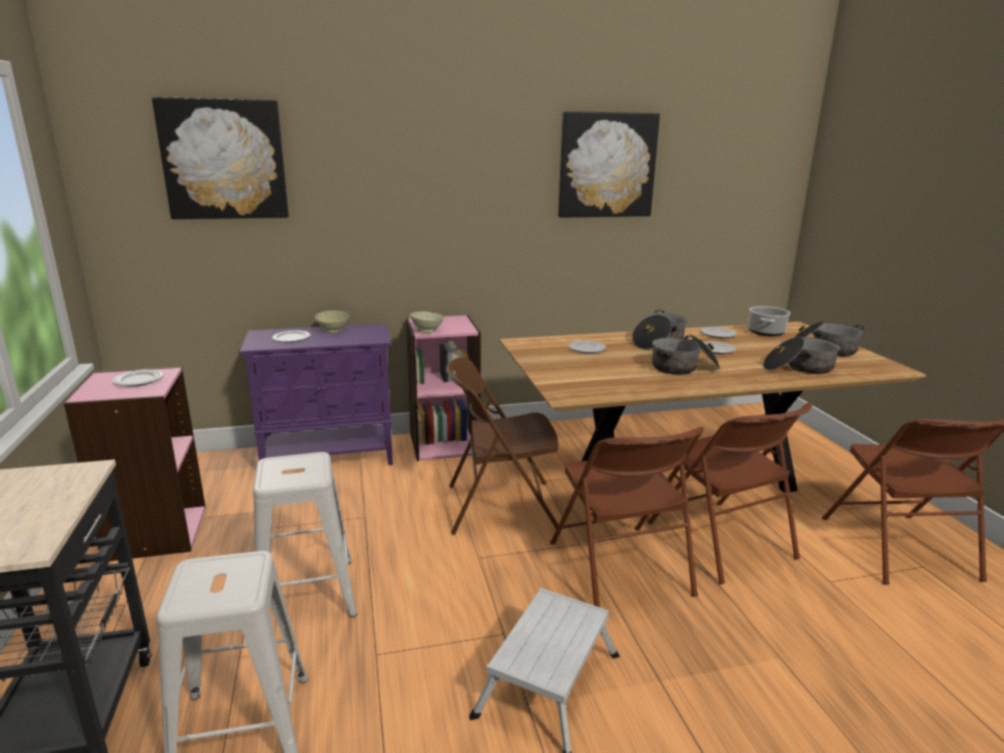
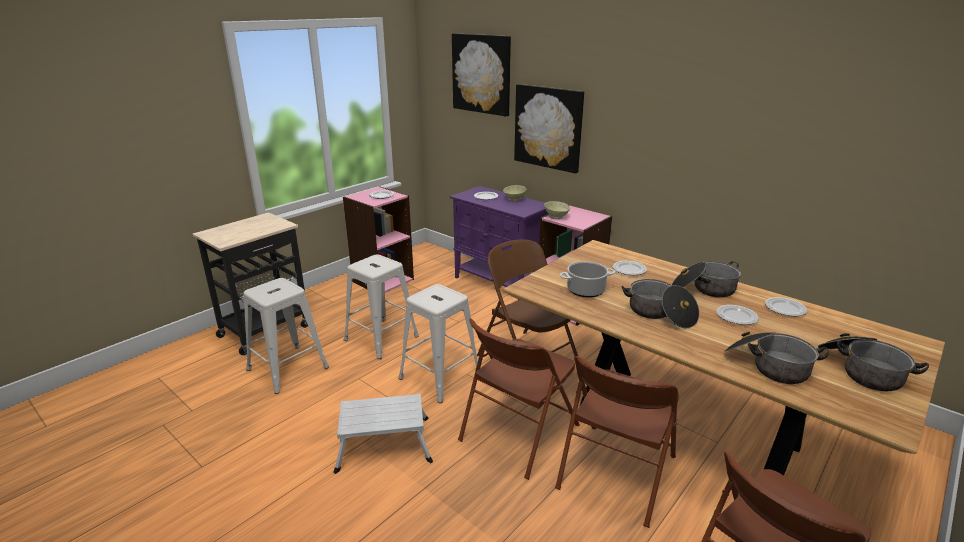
camera: 55 degrees right, 5 degrees up
(460, 580) = (440, 377): none -> white stool
(606, 165) = (757, 107): picture -> picture (548, 127)
(765, 332) = (851, 330): cooking pot -> cooking pot (586, 290)

